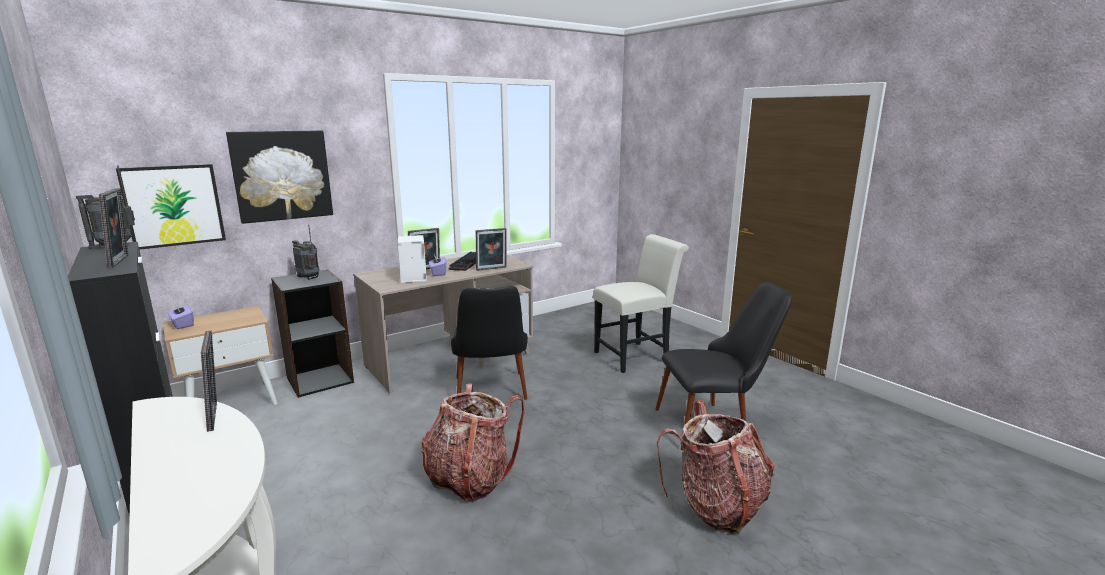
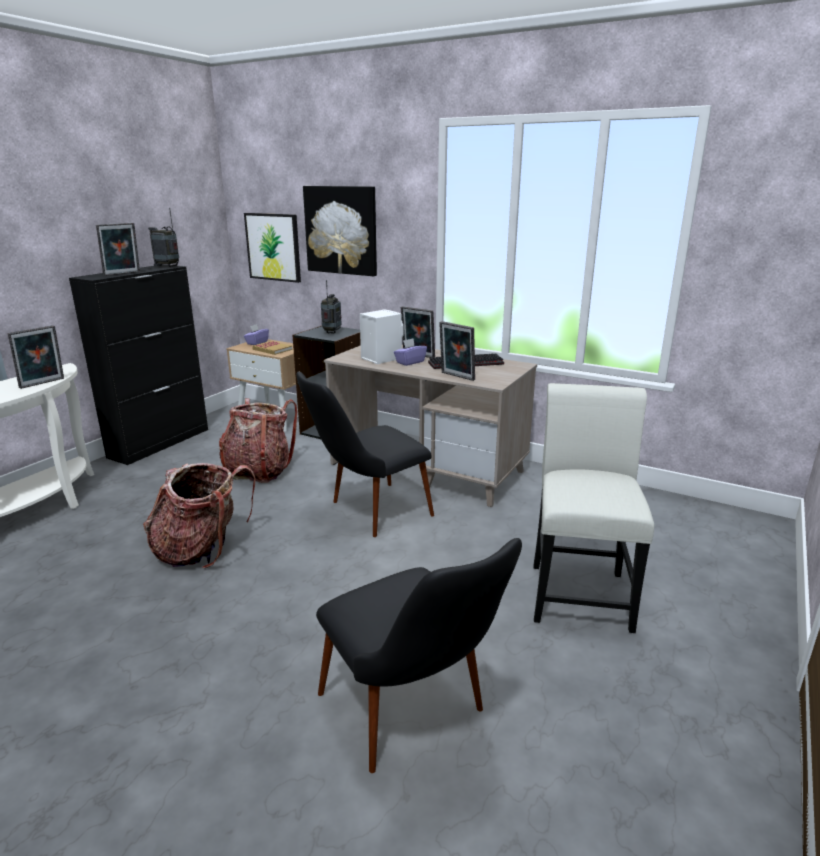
camera: 65 degrees right, 5 degrees up
(228, 321) = (272, 349): none -> book
(635, 356) = (579, 590): white chair -> white chair turned 120 degrees counterclockwise
(717, 506) = (186, 754): backpack -> backpack (259, 471)

